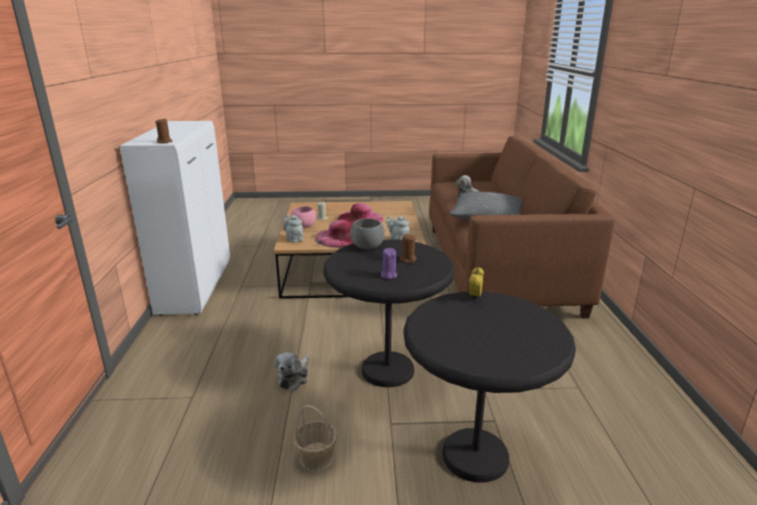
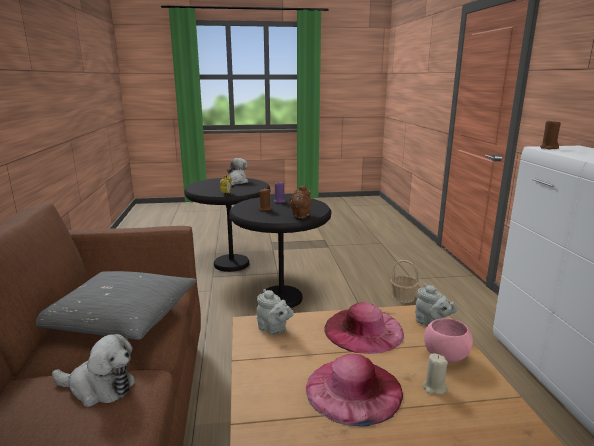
camera: 175 degrees right, 5 degrees down
(294, 377) = (351, 291): plush toy -> plush toy (237, 182)
(316, 457) = (316, 260): basket -> basket (403, 297)
(367, 247) = (300, 216): grey bowl -> brown teapot

